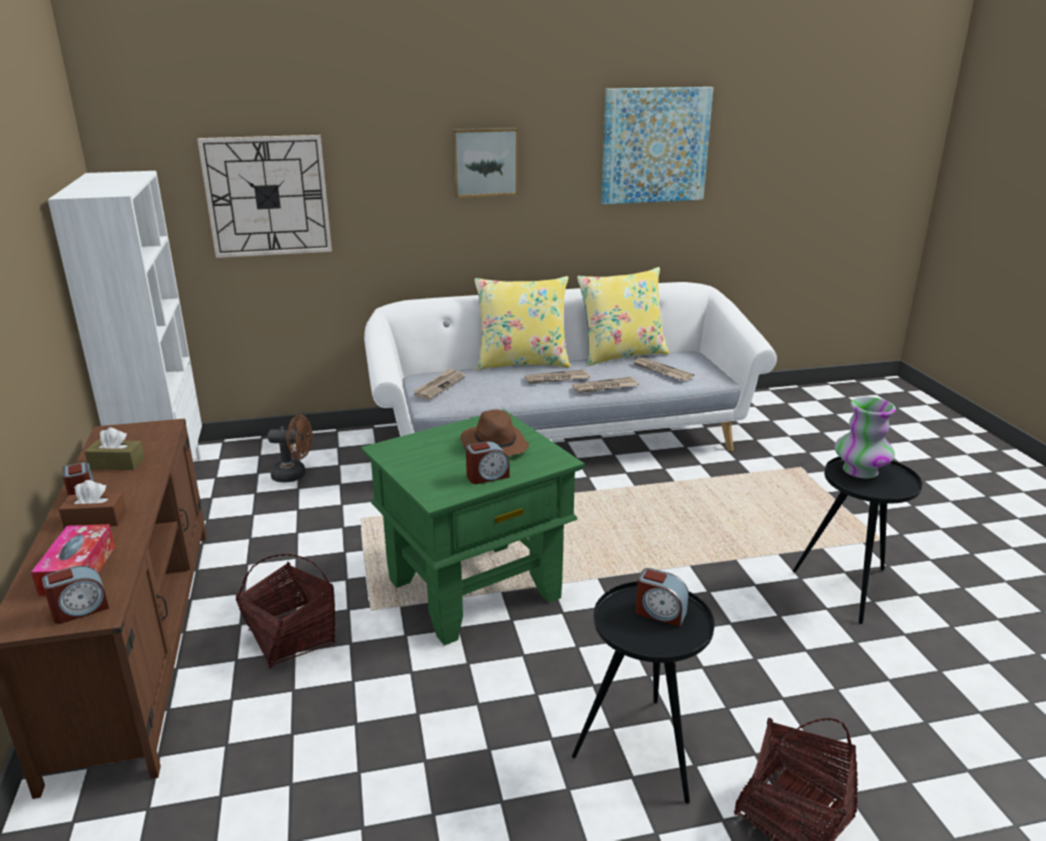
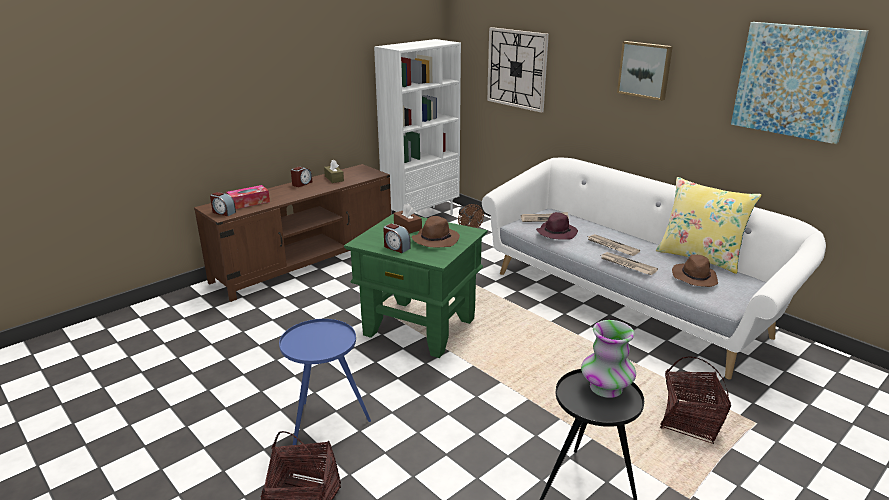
camera: 60 degrees right, 0 degrees up
(95, 520) = (286, 192): brown tissue box -> brown tissue box (407, 227)
(291, 638) = (335, 293): basket -> basket (689, 421)
(487, 392) = (556, 233): none -> purple hat
(522, 362) = (621, 230): yellow pillow -> none
(643, 748) = (326, 427): black side table -> blue side table
(660, 613) = (327, 341): alarm clock -> none
(661, 371) = (694, 278): newspaper -> brown hat

